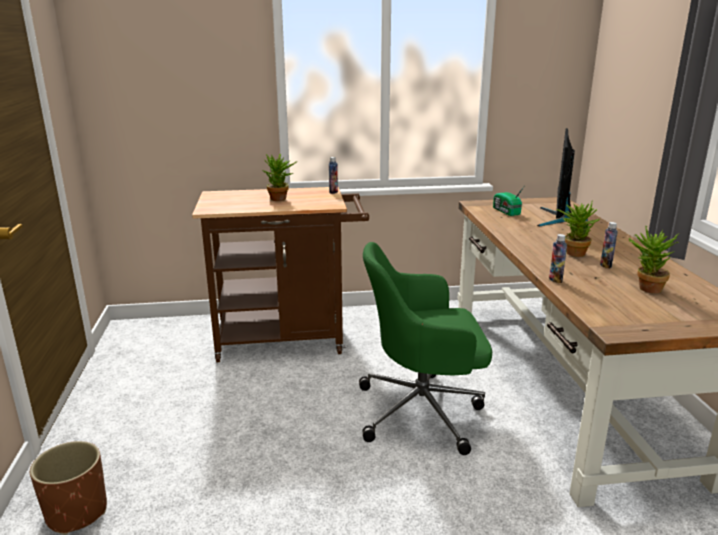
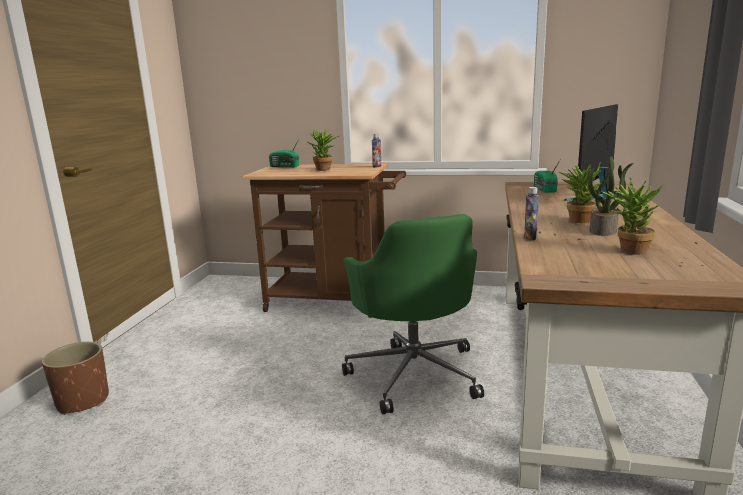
camera: 20 degrees right, 5 degrees down
(224, 195) = (285, 166): none -> radio
(423, 411) = (414, 373): green office chair -> green office chair turned 120 degrees counterclockwise
(606, 265) = (603, 230): bottle -> potted plant

